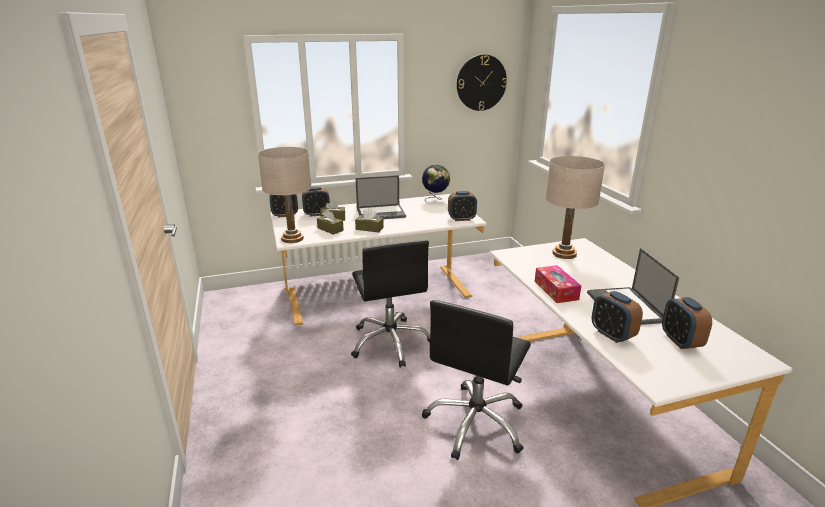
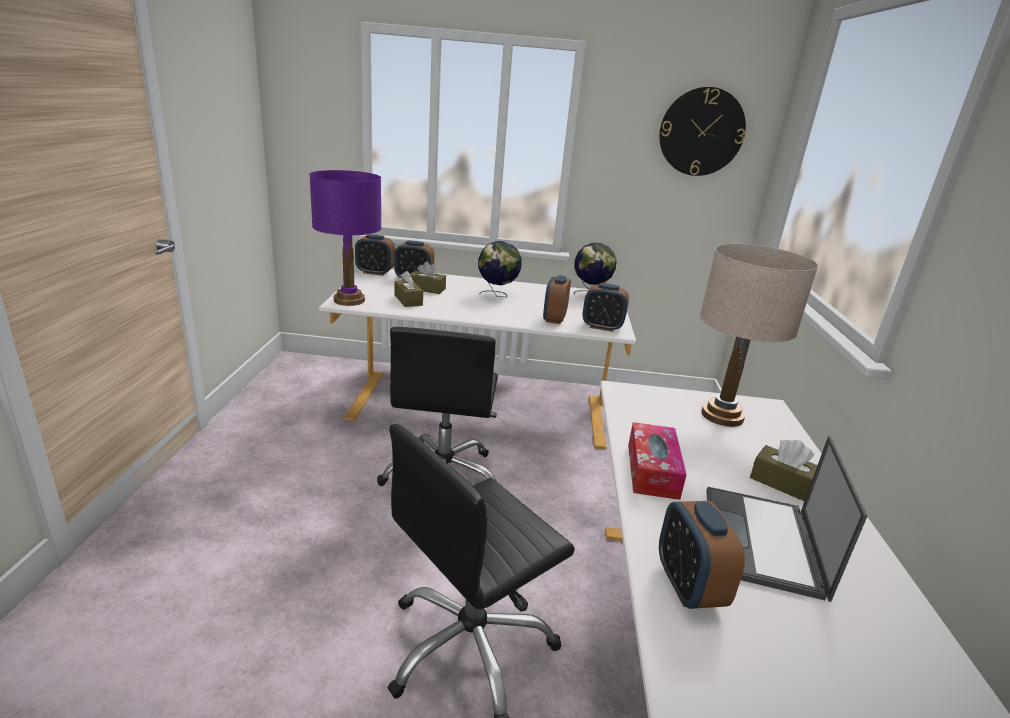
camera: 20 degrees right, 0 degrees up
(292, 238) = (349, 300): beige table lamp -> purple table lamp
(369, 228) = (459, 310): brown tissue box -> brown tissue box (783, 484)
(381, 213) = (497, 295): laptop -> globe
(680, 341) = (829, 653): alarm clock -> alarm clock (554, 319)

